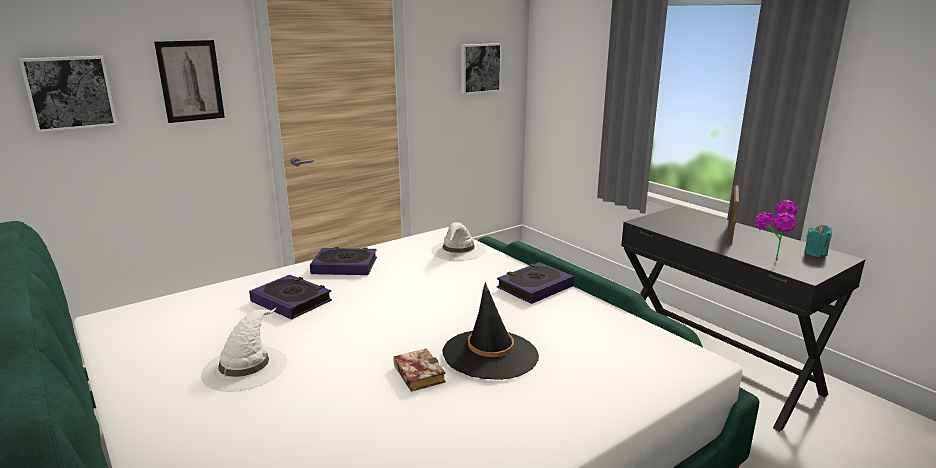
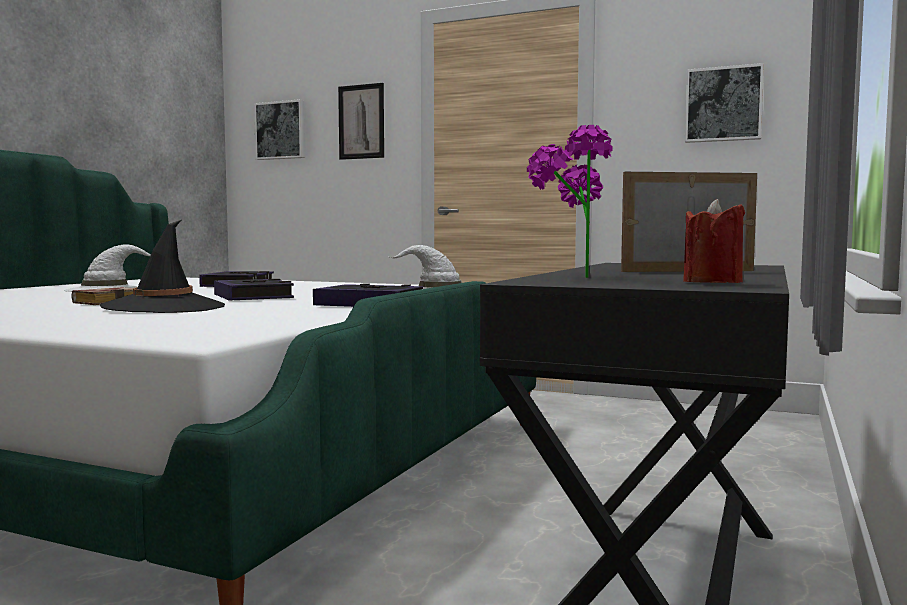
camera: 60 degrees right, 15 degrees down
(344, 266) = (336, 284): book -> book (253, 297)
(815, 253) = (712, 282): turquoise candle -> red candle

